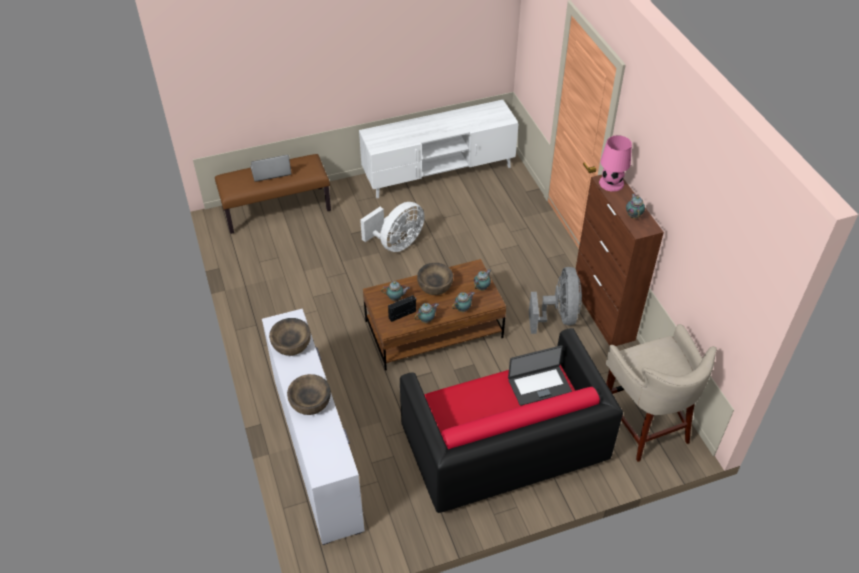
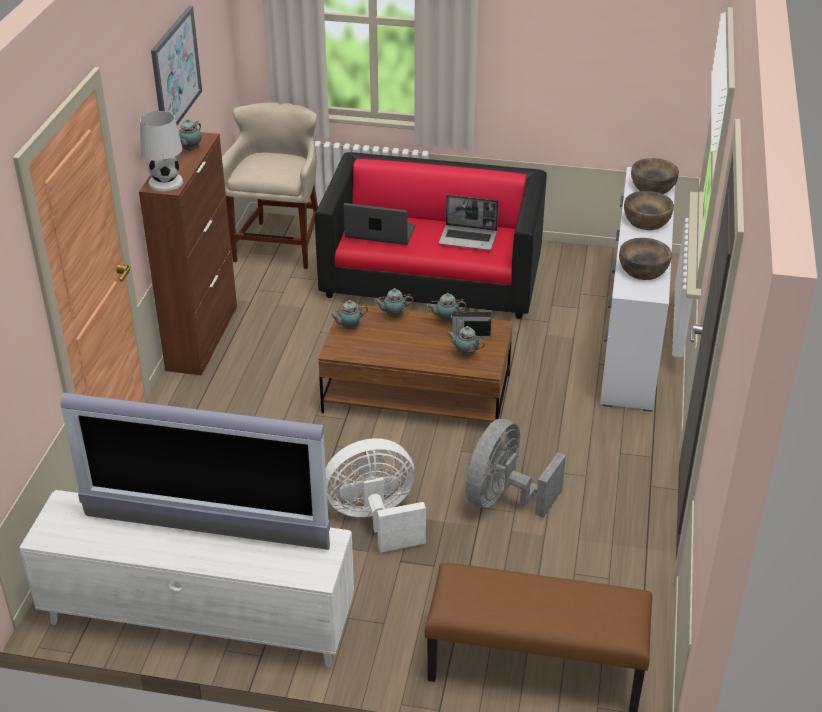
camera: 150 degrees left, 10 degrees down
(270, 171) = (540, 606): laptop -> laptop (468, 238)
(433, 130) = (205, 533): none -> television
(435, 285) = (405, 350): brown bowl -> brown bowl (653, 186)
(558, 316) = (257, 352): grey fan -> grey fan (503, 499)
(611, 183) = (165, 182): pink table lamp -> white table lamp
(679, 200) = (175, 71): none -> picture

